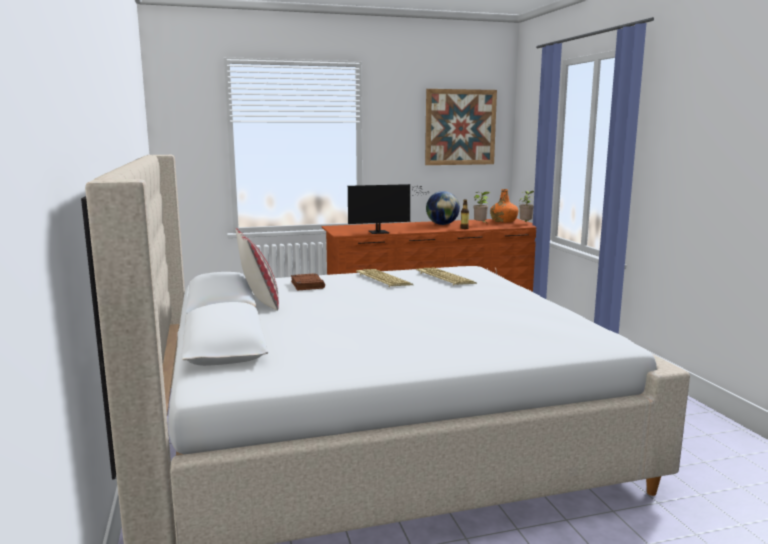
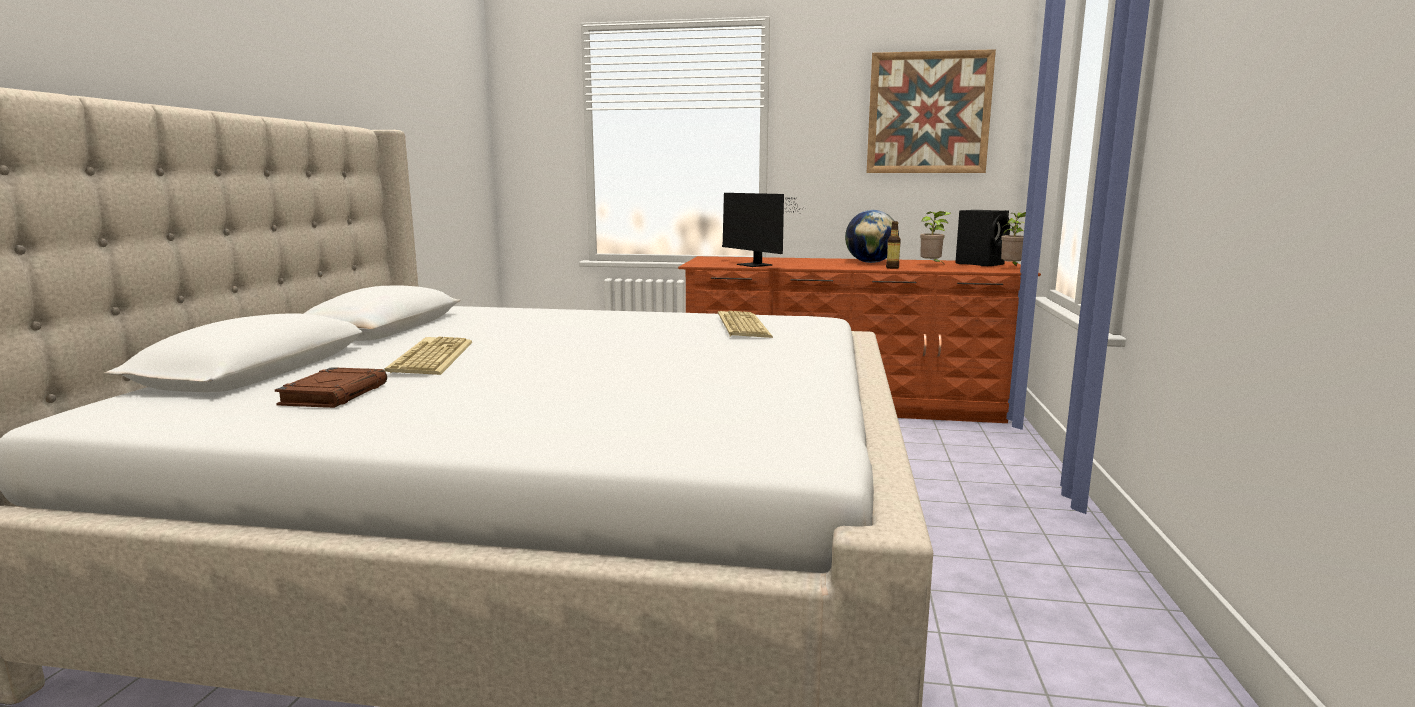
camera: 25 degrees right, 0 degrees up
(259, 302) = (427, 329): pillow -> none
(307, 285) = (534, 317): brown book -> brown book (334, 394)
(382, 232) = (756, 265): monitor -> monitor turned 45 degrees clockwise
(382, 279) = (647, 320): keyboard -> keyboard (430, 357)
(503, 221) = (981, 264): orange bottle -> black speaker

